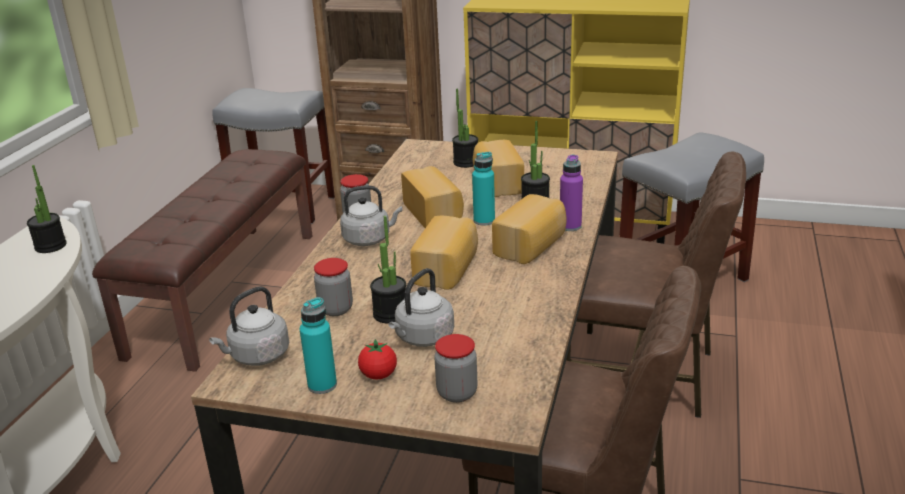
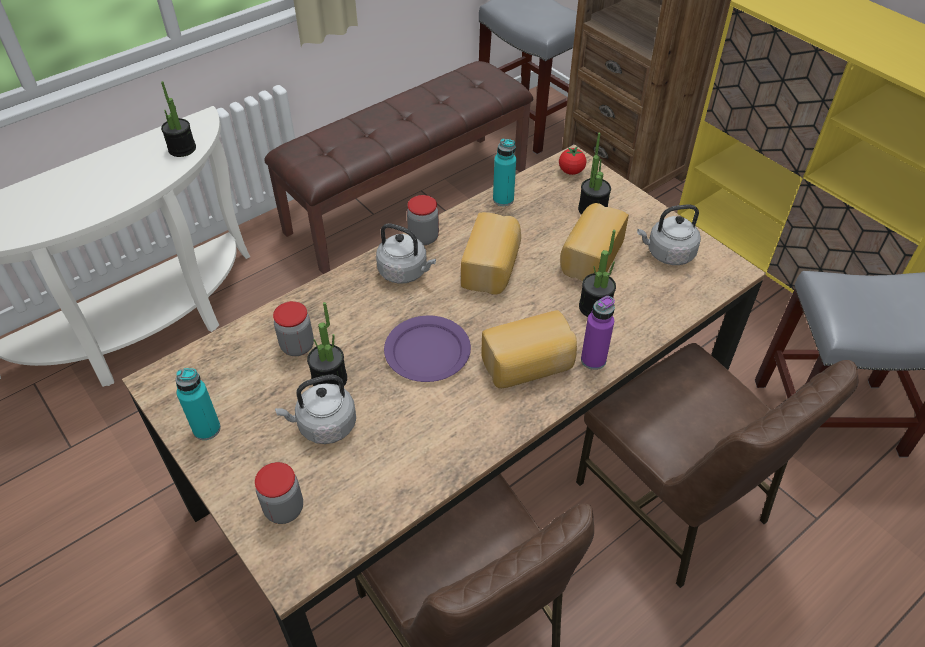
camera: 35 degrees right, 20 degrees up
(257, 356) = (197, 365): grey kettle -> grey kettle (667, 254)
(378, 375) = (252, 446): tomato -> tomato (571, 171)
(448, 269) = (427, 352): bread -> purple plate
(484, 220) = (523, 304): turquoise bottle -> turquoise bottle (503, 199)

